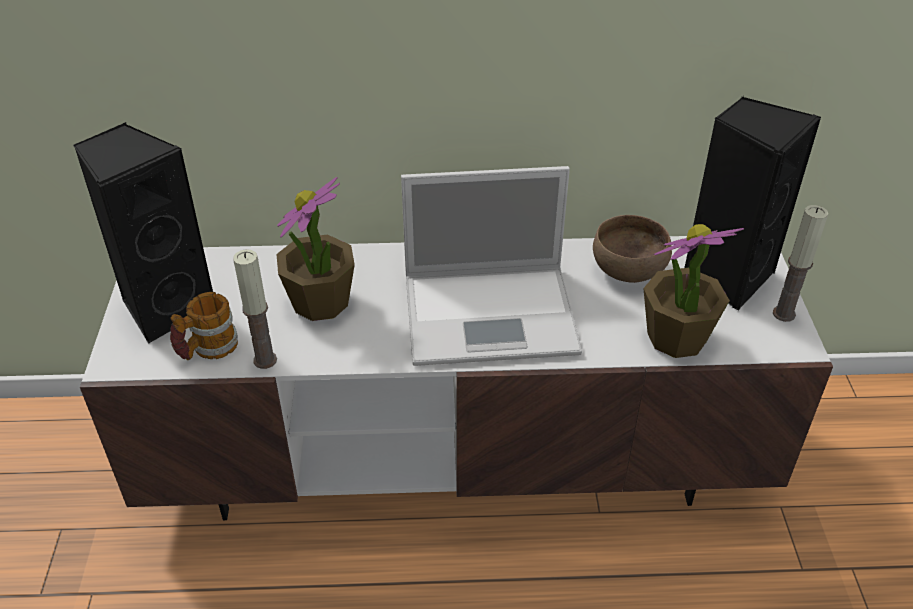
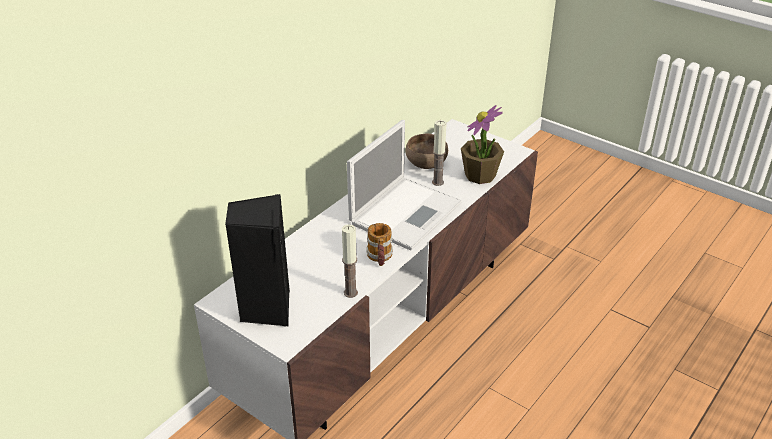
camera: 50 degrees left, 5 degrees down
(207, 349) = (318, 308): mug -> mug (380, 258)
(321, 302) = (332, 257): potted plant -> none
(726, 276) = (461, 143): black speaker -> none
(784, 314) = (499, 144): candle -> candle (438, 182)

